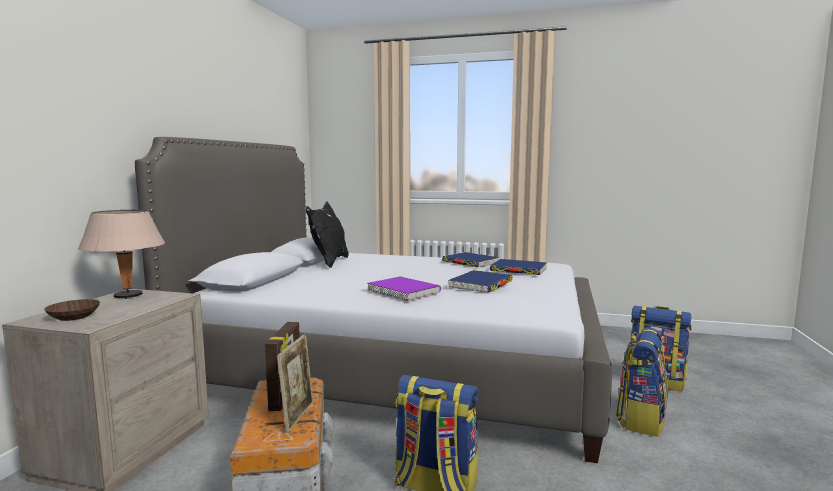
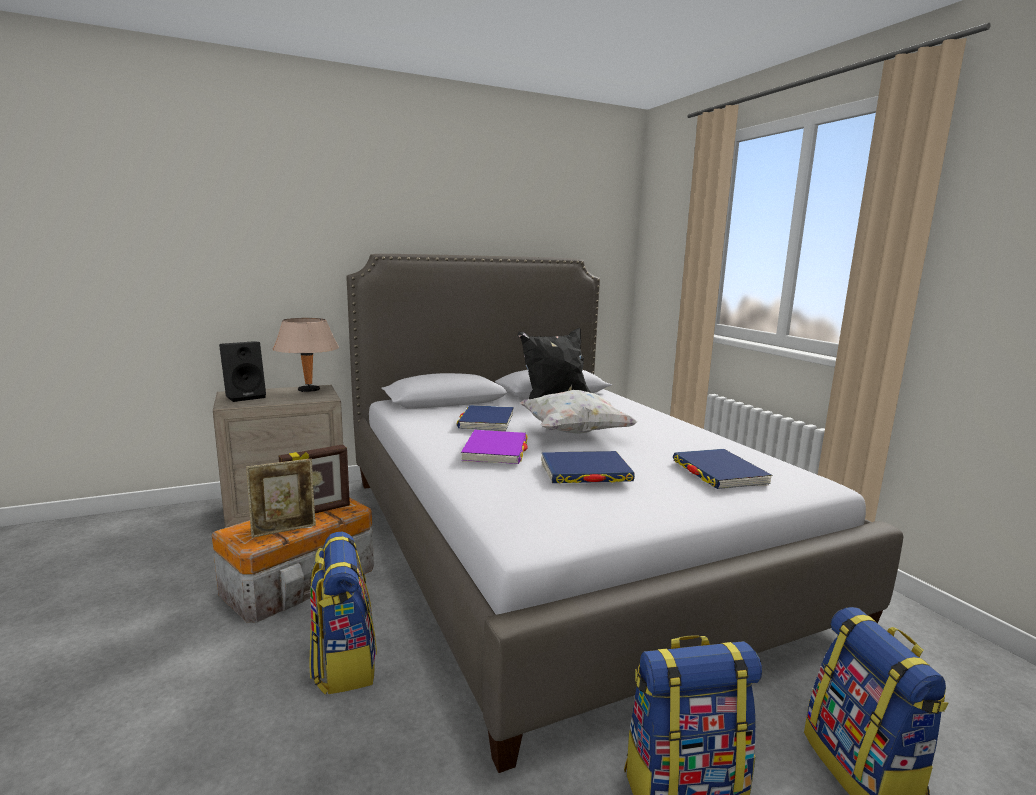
camera: 50 degrees right, 5 degrees up
(73, 316) = (246, 396): brown bowl -> black speaker
(404, 273) = (574, 432): none -> white pillow
(470, 262) = (697, 443): blue book -> blue book (486, 421)

